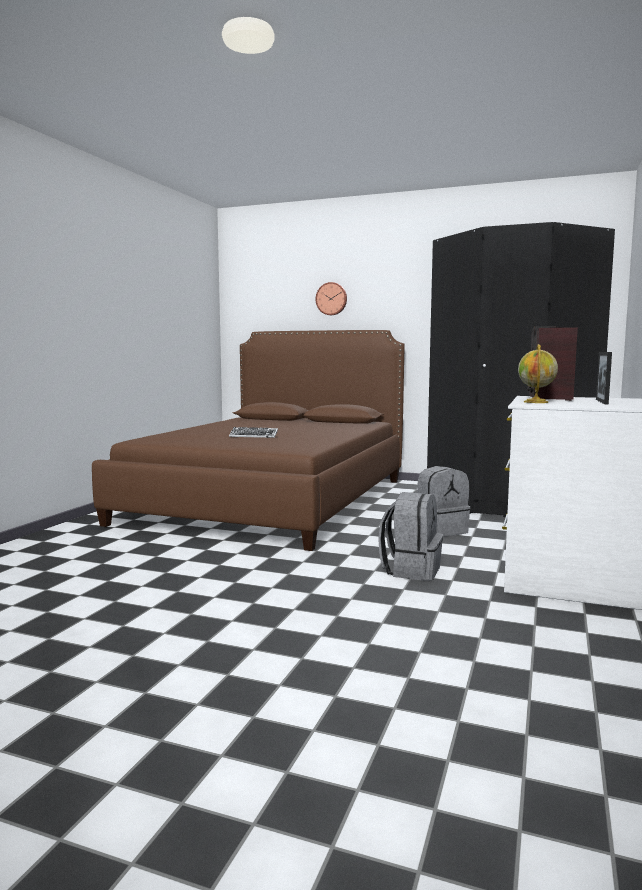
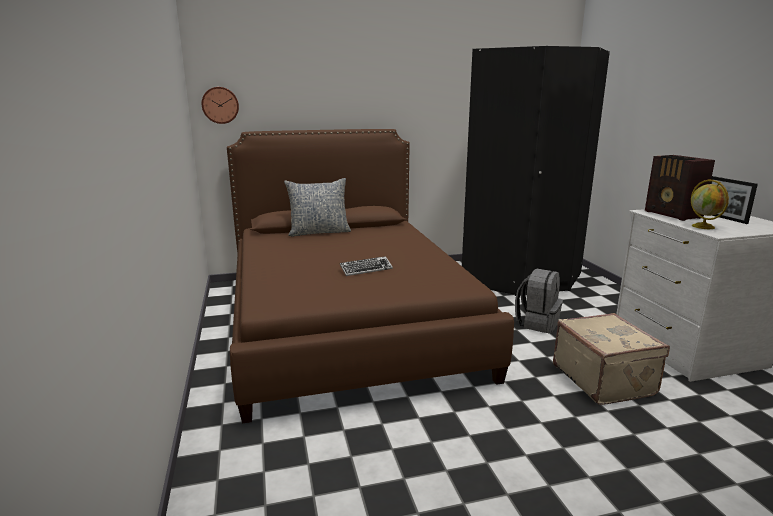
camera: 35 degrees left, 10 degrees up
(286, 421) = (319, 232): none -> pillow
(331, 299) = (329, 95): wall clock -> wall clock (220, 105)
(411, 570) = (604, 379): grey backpack -> beige suitcase

